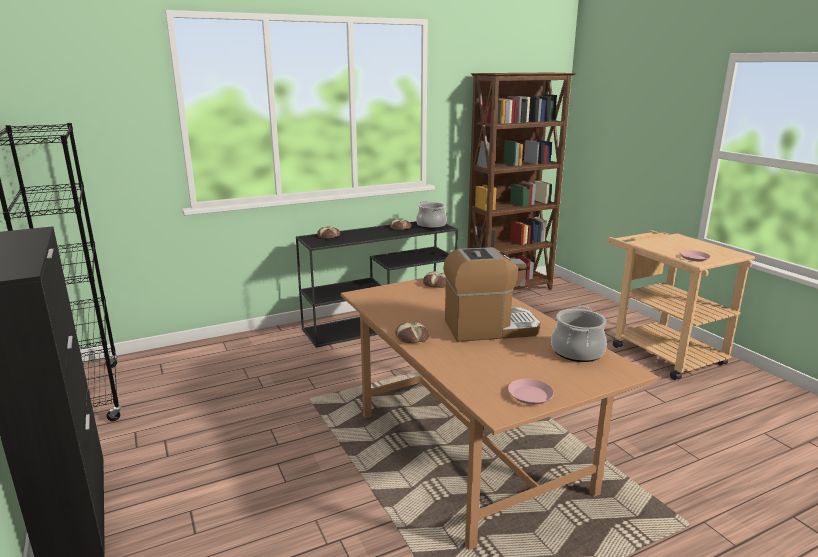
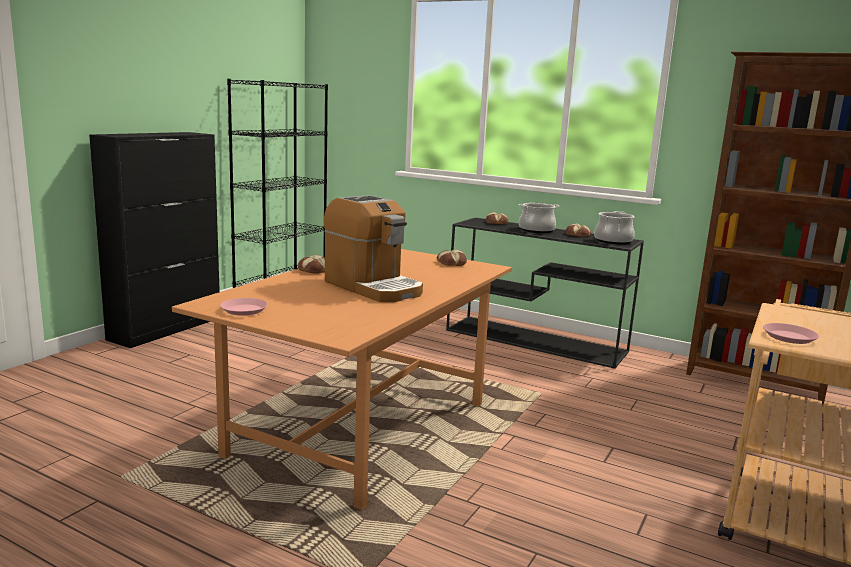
camera: 55 degrees right, 5 degrees down
(577, 351) = (363, 317): cooking pot -> cooking pot (536, 230)

